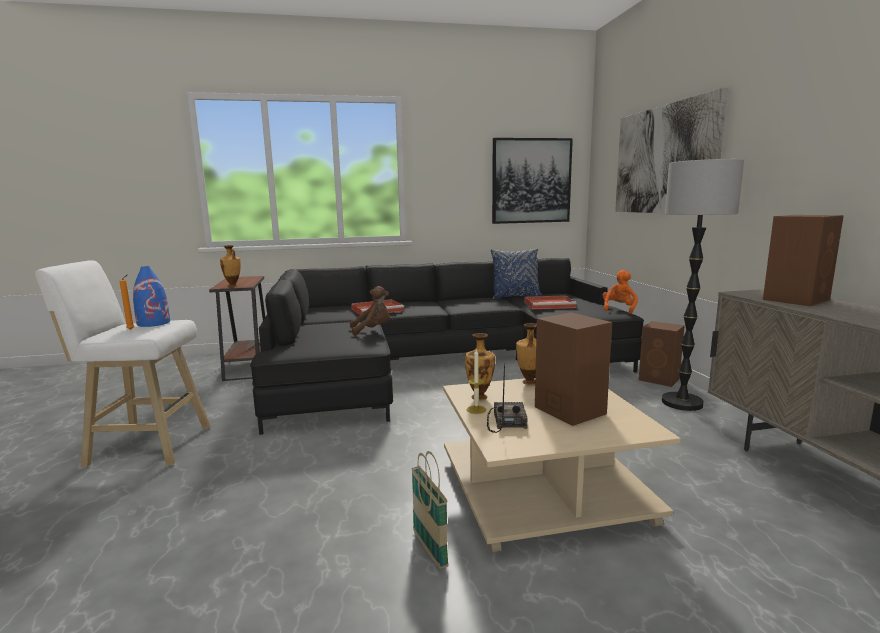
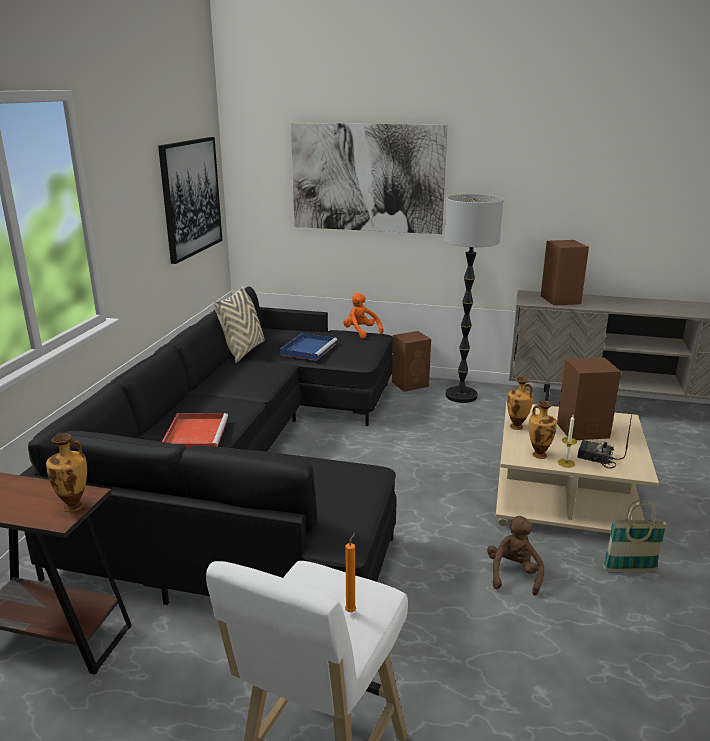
camera: 65 degrees left, 10 degrees up
(154, 323) = (322, 590): blue vase -> none
(372, 330) = (303, 457): brown plush toy -> brown plush toy (513, 574)
(515, 297) = (243, 351): blue pillow -> beige pillow
(550, 305) = (309, 349): red tray -> blue tray

